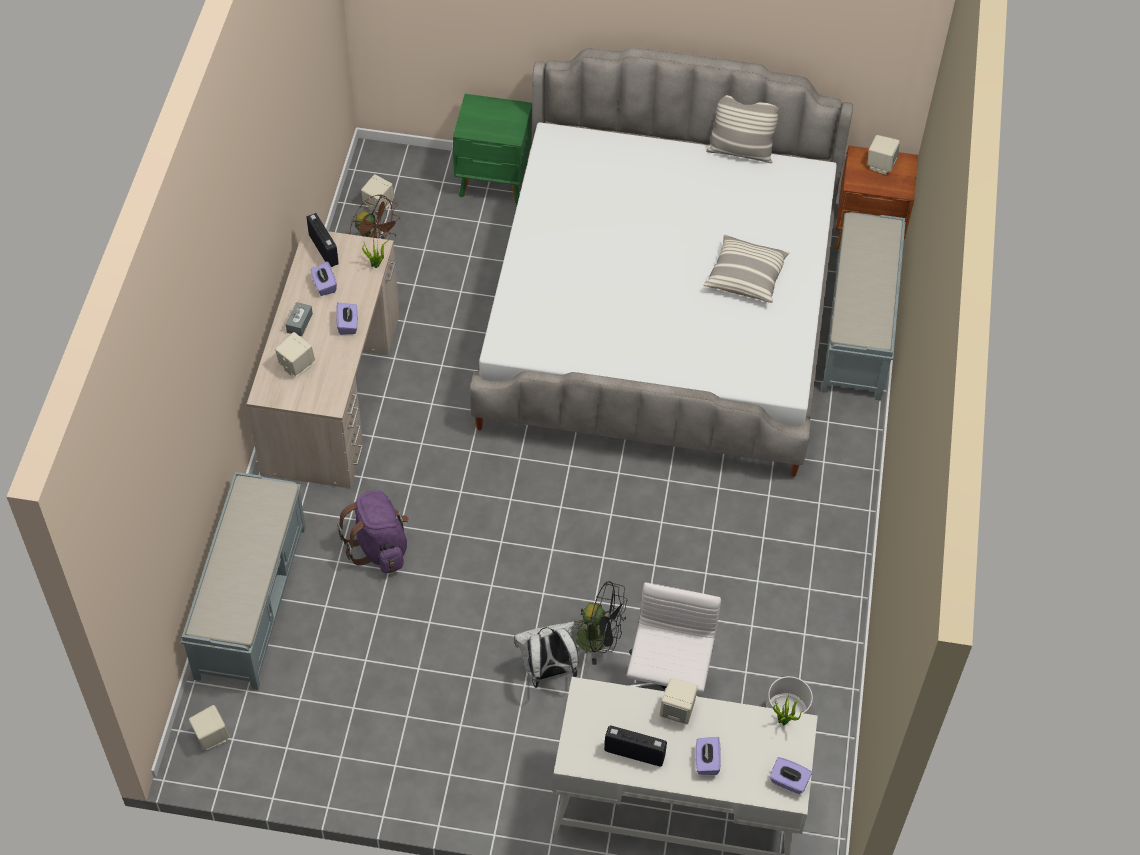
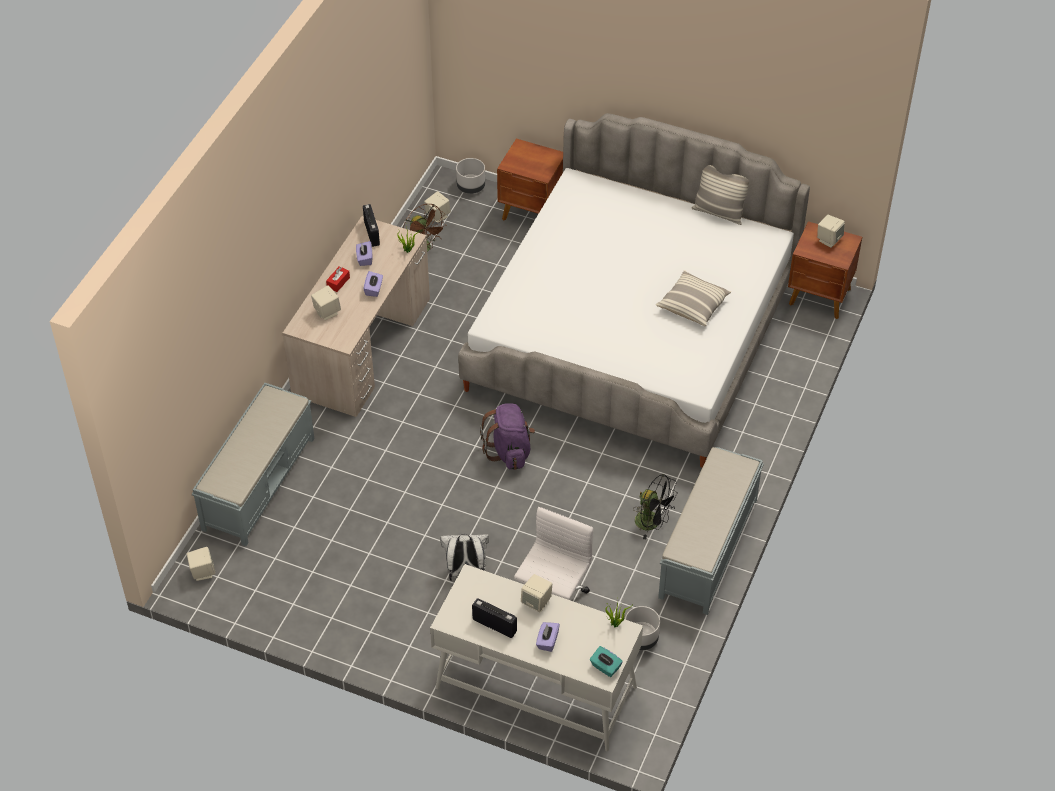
camera: 15 degrees right, 5 degrees down
(299, 323) = (338, 282): grey tissue box -> red tissue box
(379, 547) = (365, 462): purple backpack -> purple backpack (509, 451)
(409, 160) = (471, 186): none -> grey planter
(495, 182) = (533, 213): green nightstand -> brown nightstand
(599, 639) = (512, 558): black fan -> black fan (652, 522)
(788, 781) = (605, 667): purple tissue box -> turquoise tissue box
(858, 329) = (788, 367): grey bench -> grey bench (708, 549)

